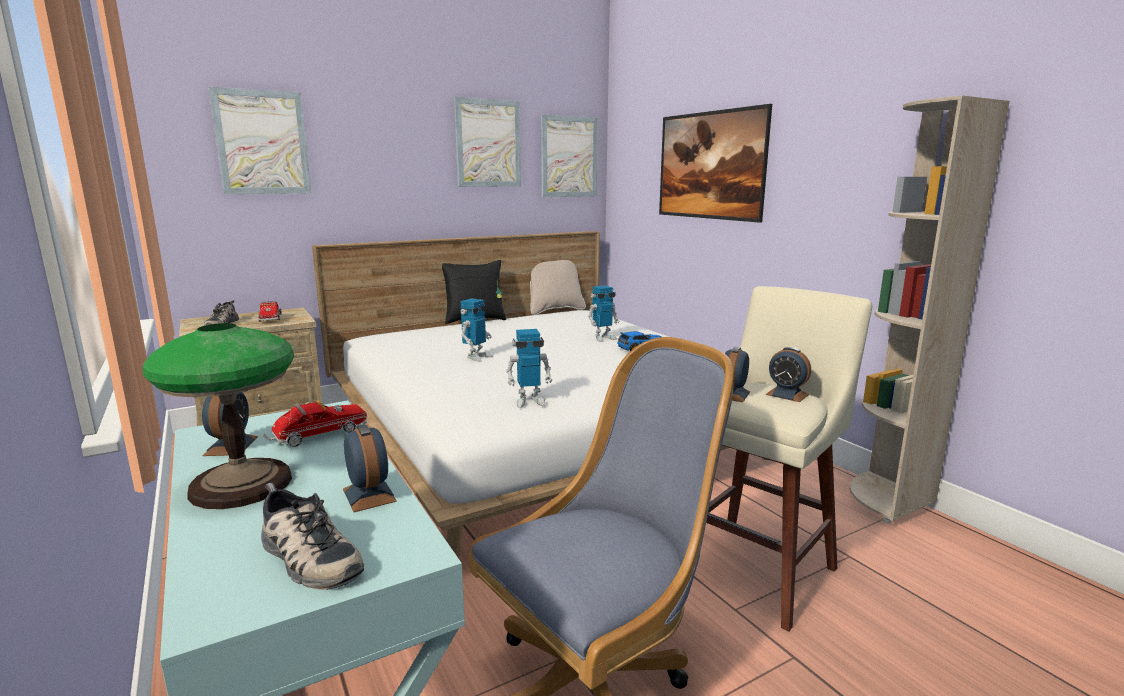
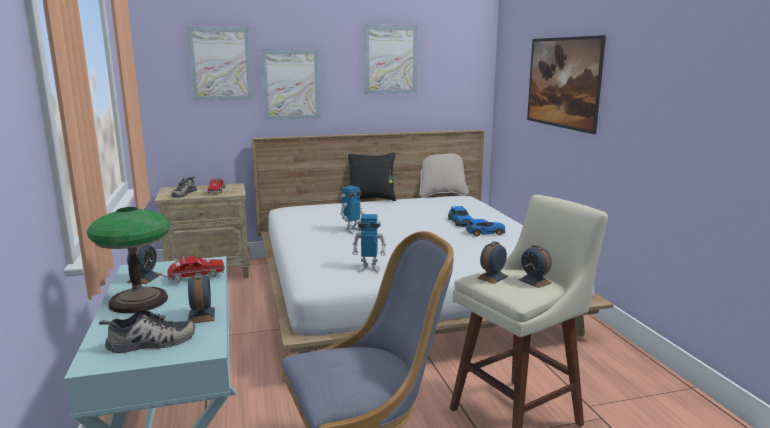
camera: 15 degrees right, 0 degrees up
(306, 557) = (150, 343): shoe -> shoe turned 75 degrees counterclockwise
(569, 157) = (460, 68): picture -> picture (291, 84)
(603, 338) = (460, 222): toy robot -> toy car
(883, 505) = (660, 384): beige bookcase -> none

